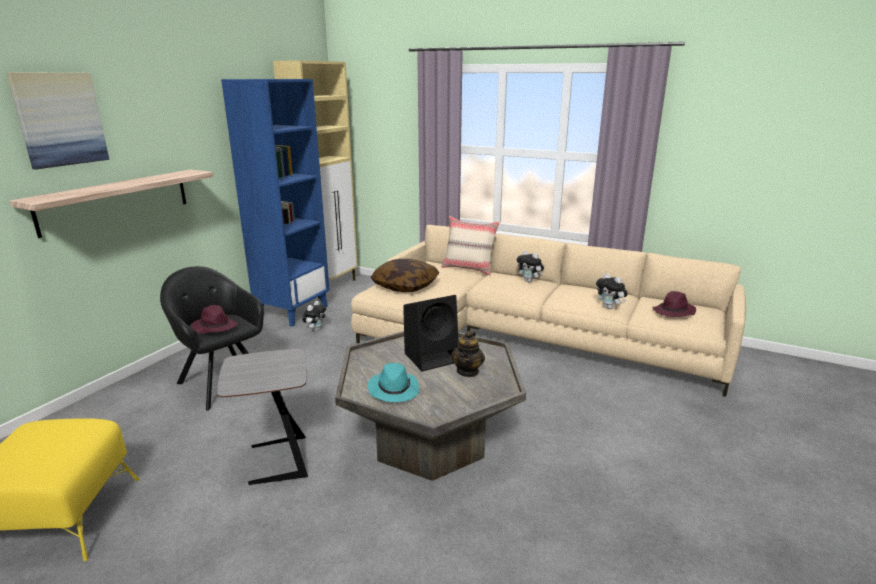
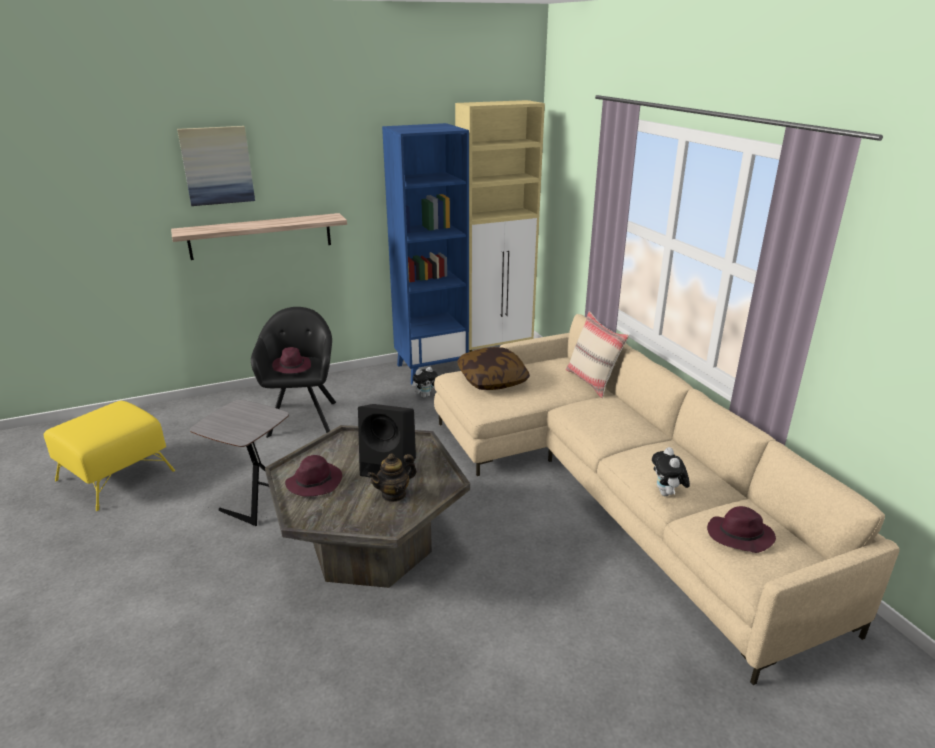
camera: 40 degrees right, 5 degrees up
(393, 390) = (315, 482): turquoise hat -> purple hat
(529, 281) = (629, 422): plush toy -> none

